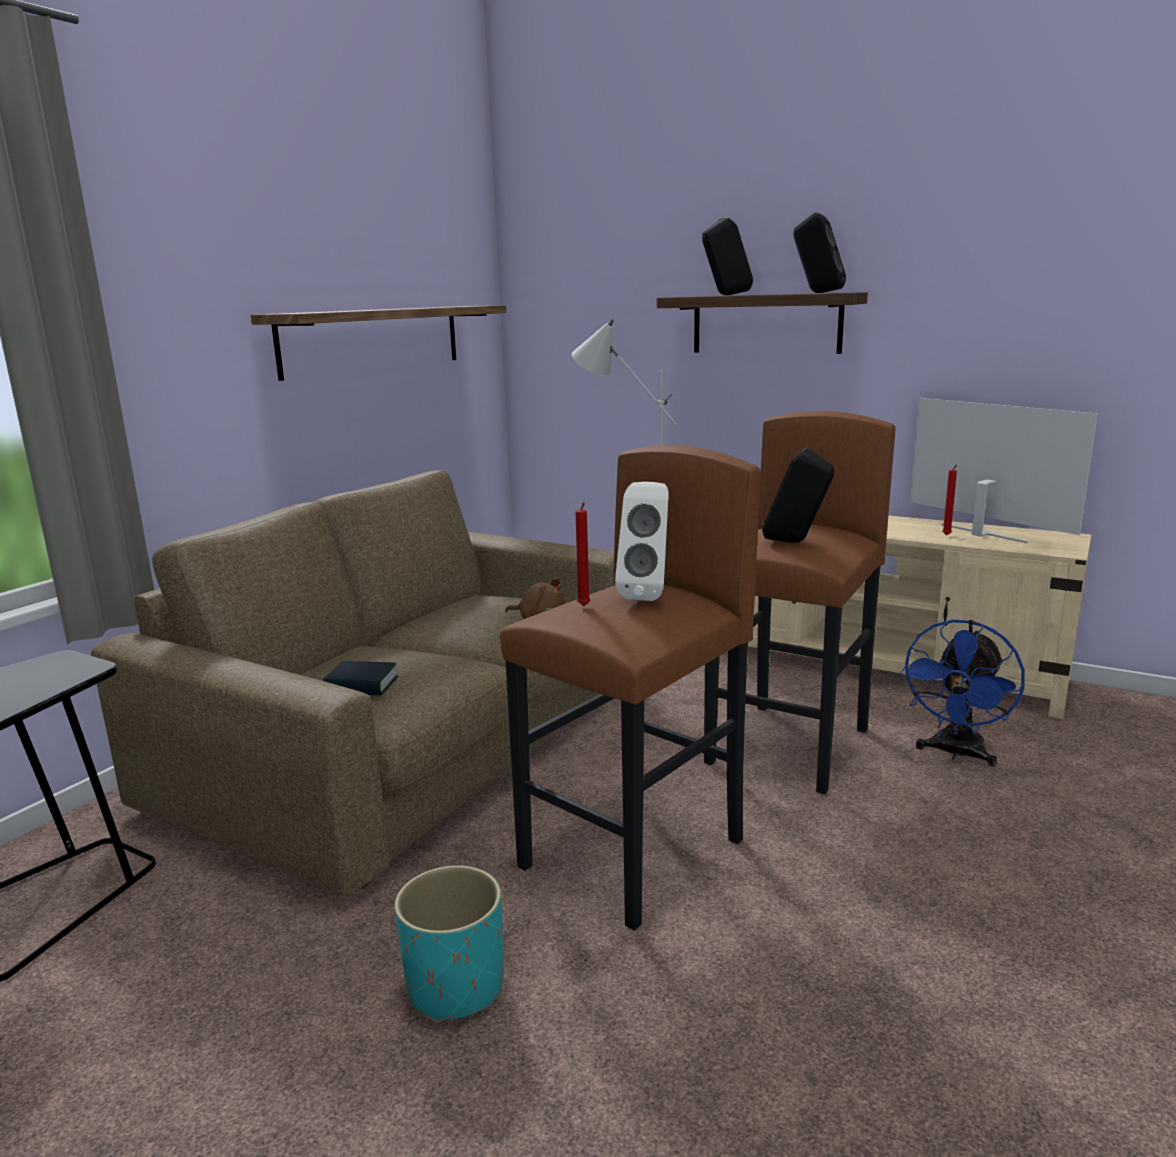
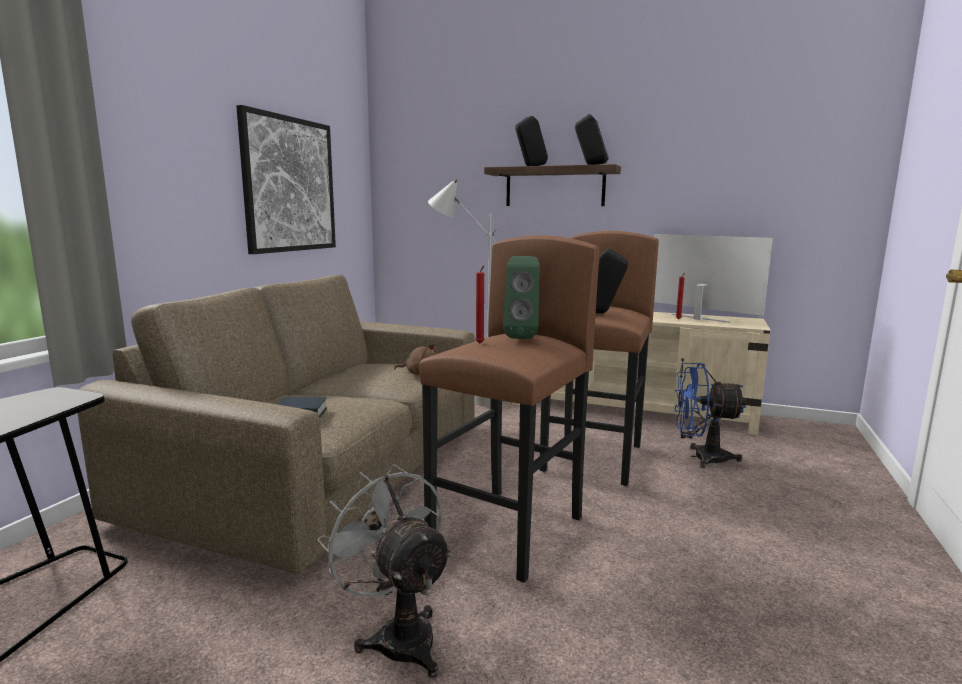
camera: 10 degrees left, 5 degrees down
(374, 339) = (289, 185): shelf -> picture
(455, 988) = (398, 635): turquoise planter -> grey fan
(648, 594) = (521, 337): white speaker -> green speaker
(956, 753) = (701, 457): blue fan -> blue fan turned 75 degrees clockwise

